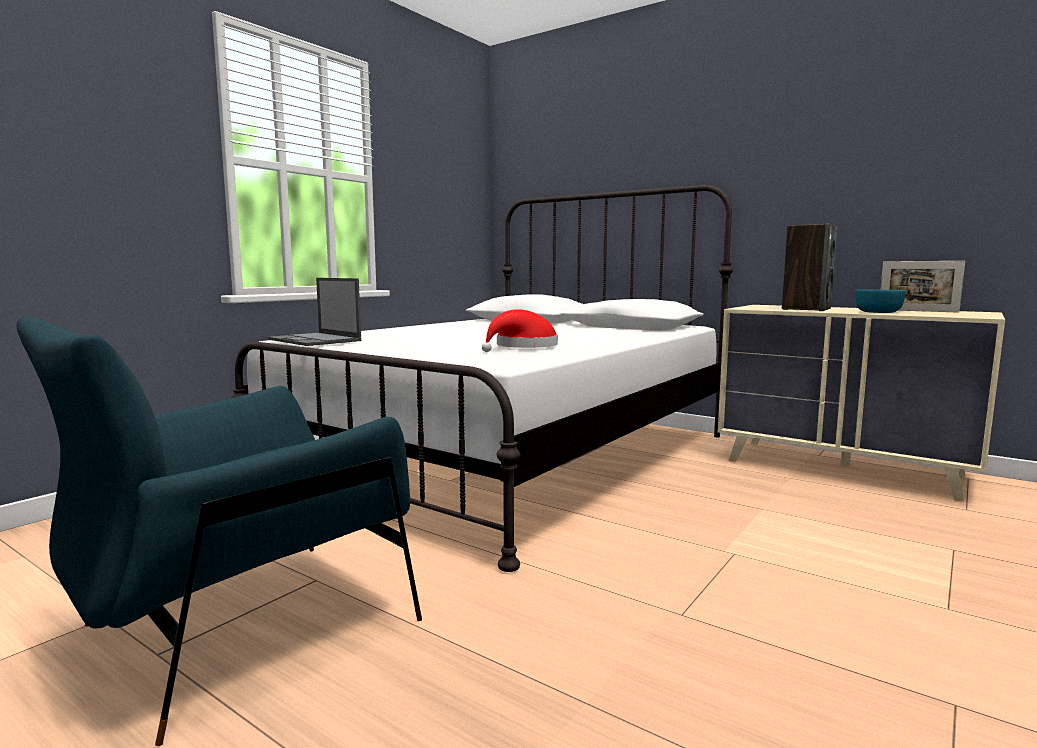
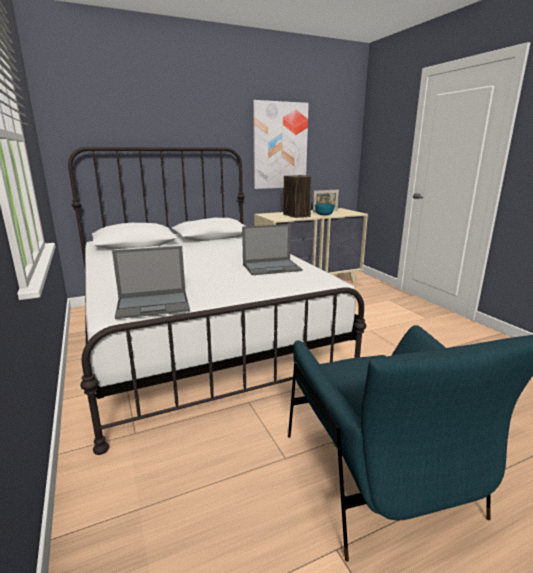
camera: 60 degrees left, 10 degrees up
(523, 347) = (272, 267): red hat -> laptop
(826, 173) = (280, 146): none -> picture

